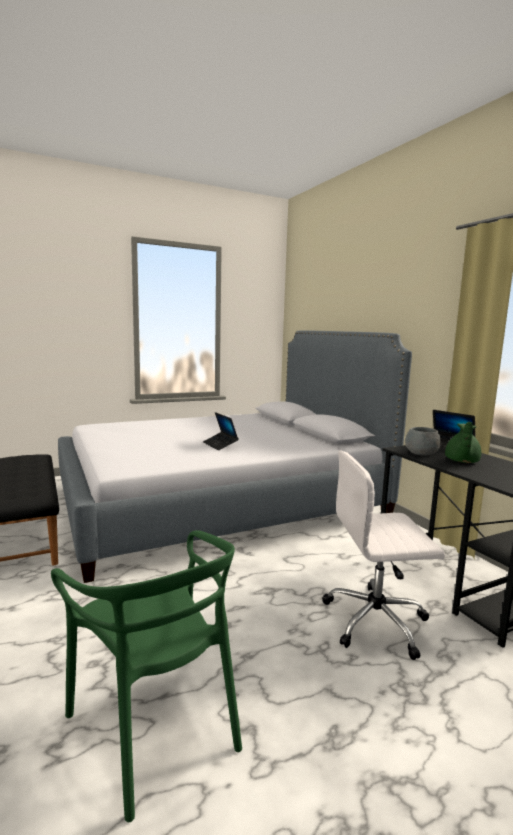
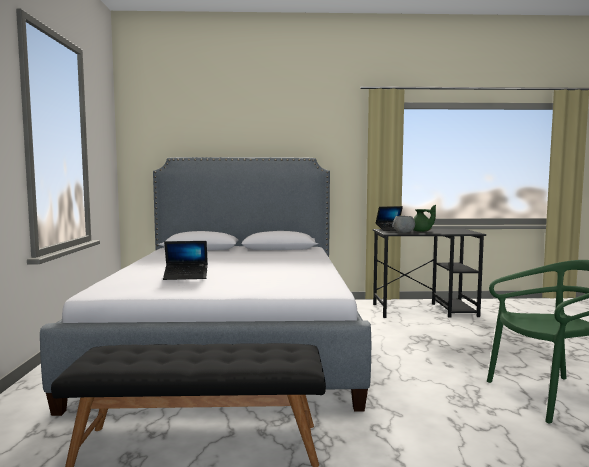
camera: 65 degrees left, 5 degrees down
(220, 445) = (277, 265): laptop -> laptop (186, 276)
(377, 621) = (452, 332): white office chair -> none

